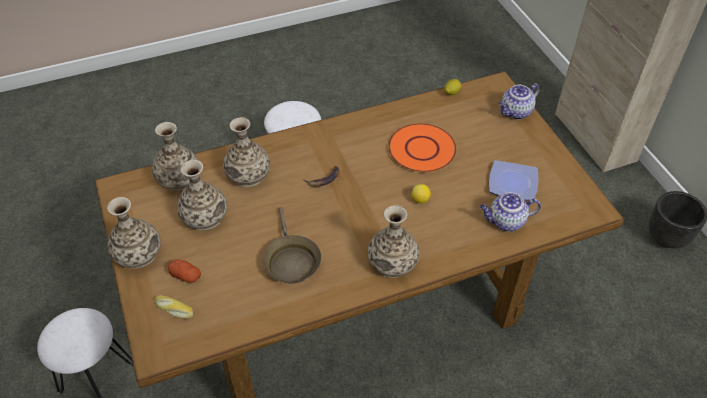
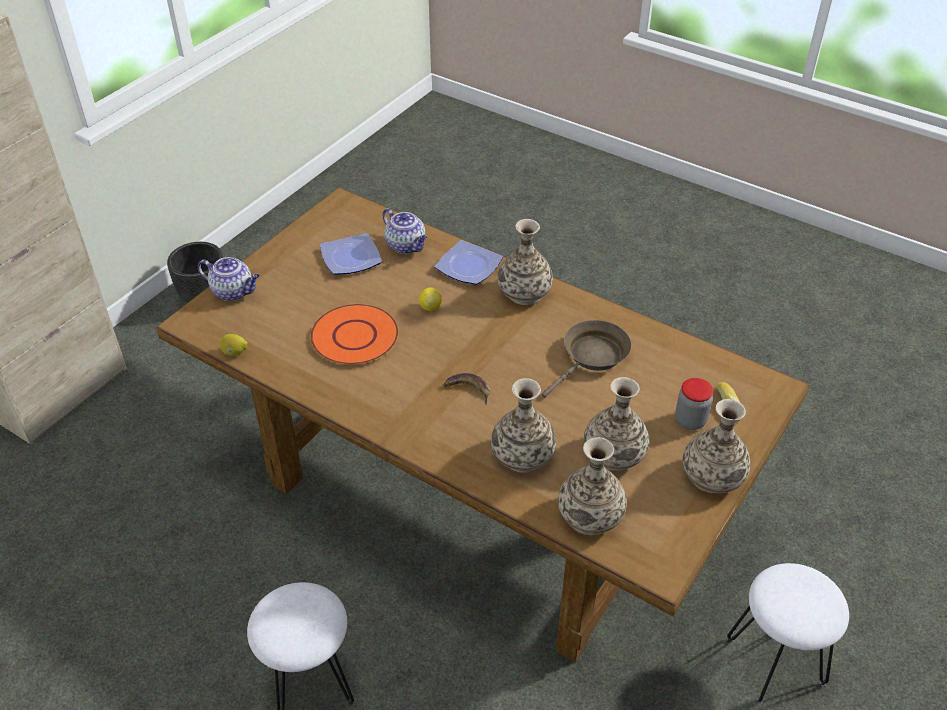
camera: 125 degrees left, 5 degrees down
(186, 276) = (690, 420): potato -> jar
(452, 246) = (468, 265): none -> plate

